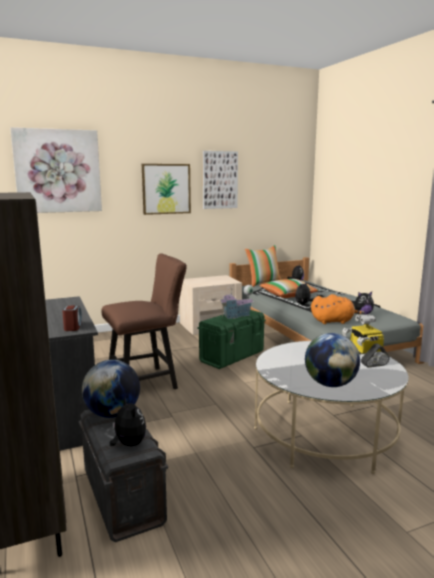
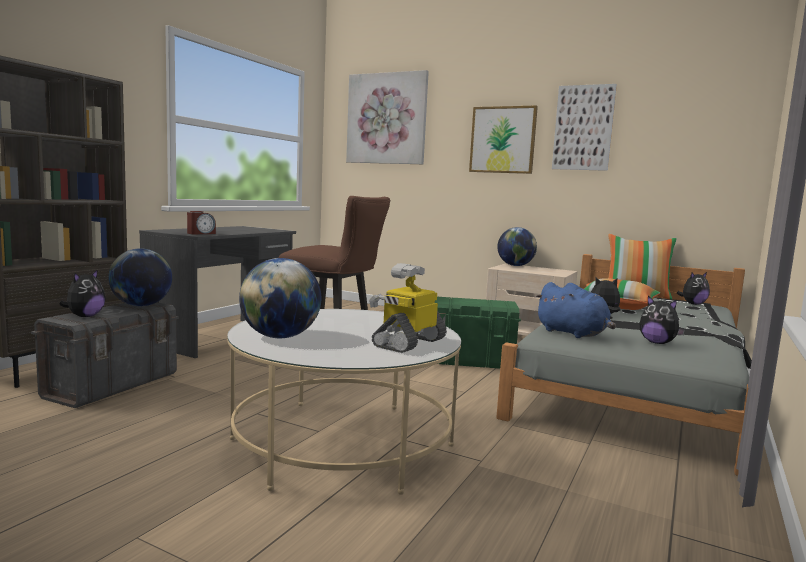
camera: 50 degrees right, 5 degrees down
(192, 280) = (515, 265): none -> globe
(236, 316) = (477, 302): toy house -> none
(334, 321) = (573, 334): orange plush toy -> blue plush toy

